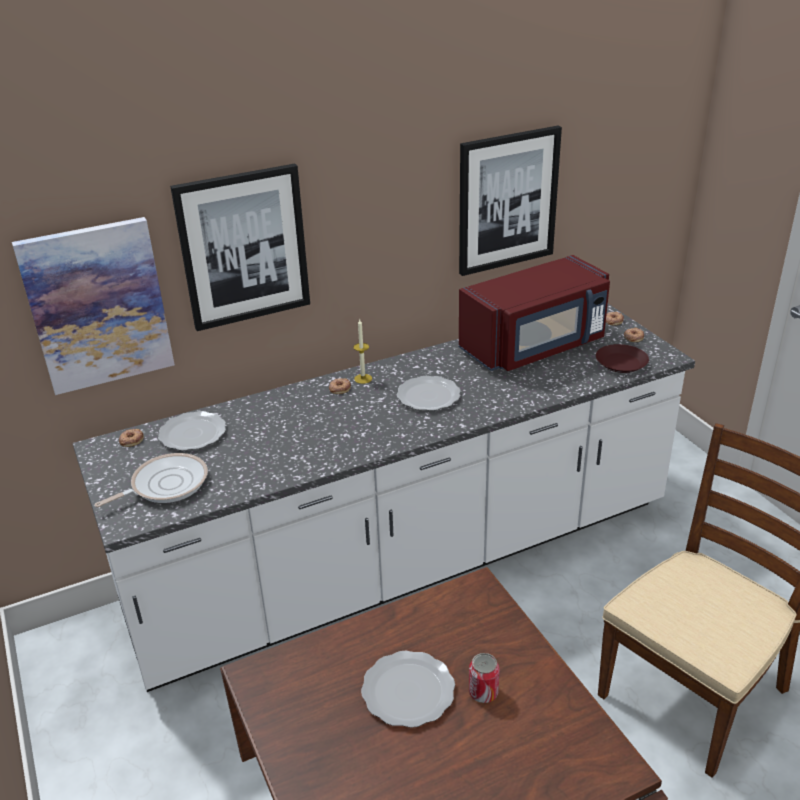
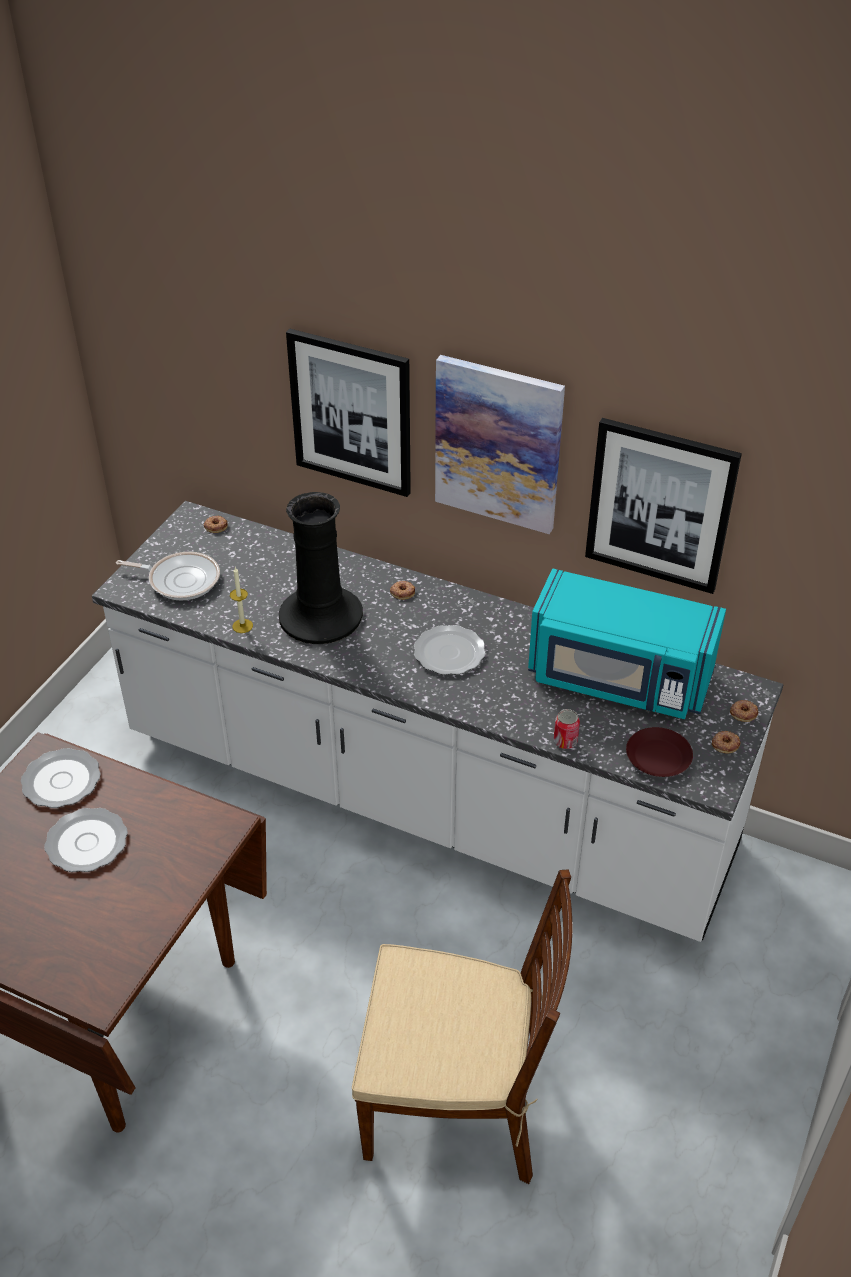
camera: 50 degrees right, 10 degrees up
(97, 306) = (220, 400): picture -> picture (498, 444)
(191, 433) = (254, 551): plate -> plate (61, 780)
(312, 433) = (320, 615): none -> black vase
(363, 378) = (433, 597): candle -> candle (242, 626)
(483, 692) = (116, 885): can -> can (565, 741)
(535, 346) = (618, 679): red microwave -> turquoise microwave

